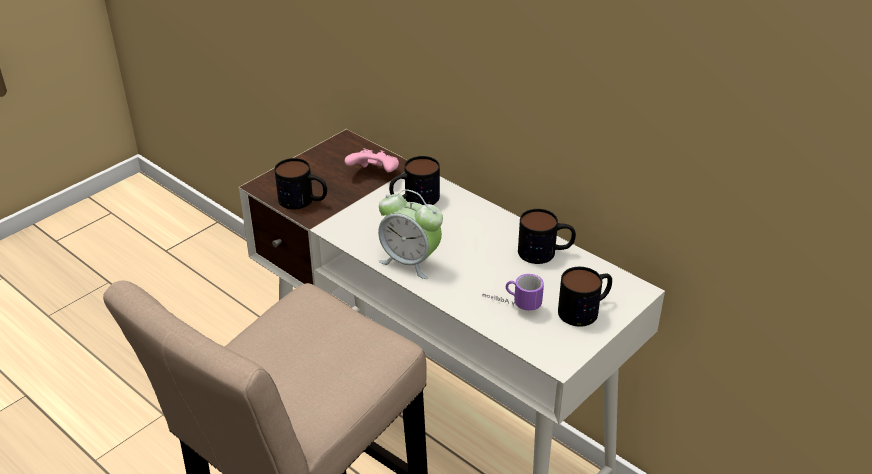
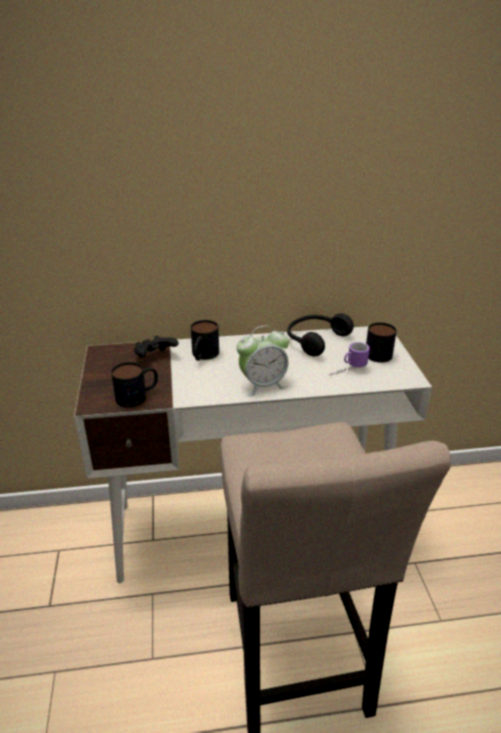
camera: 50 degrees left, 5 degrees down
(374, 174) = (155, 357): pink game controller -> black game controller
(545, 252) = (315, 340): mug -> black headphones

